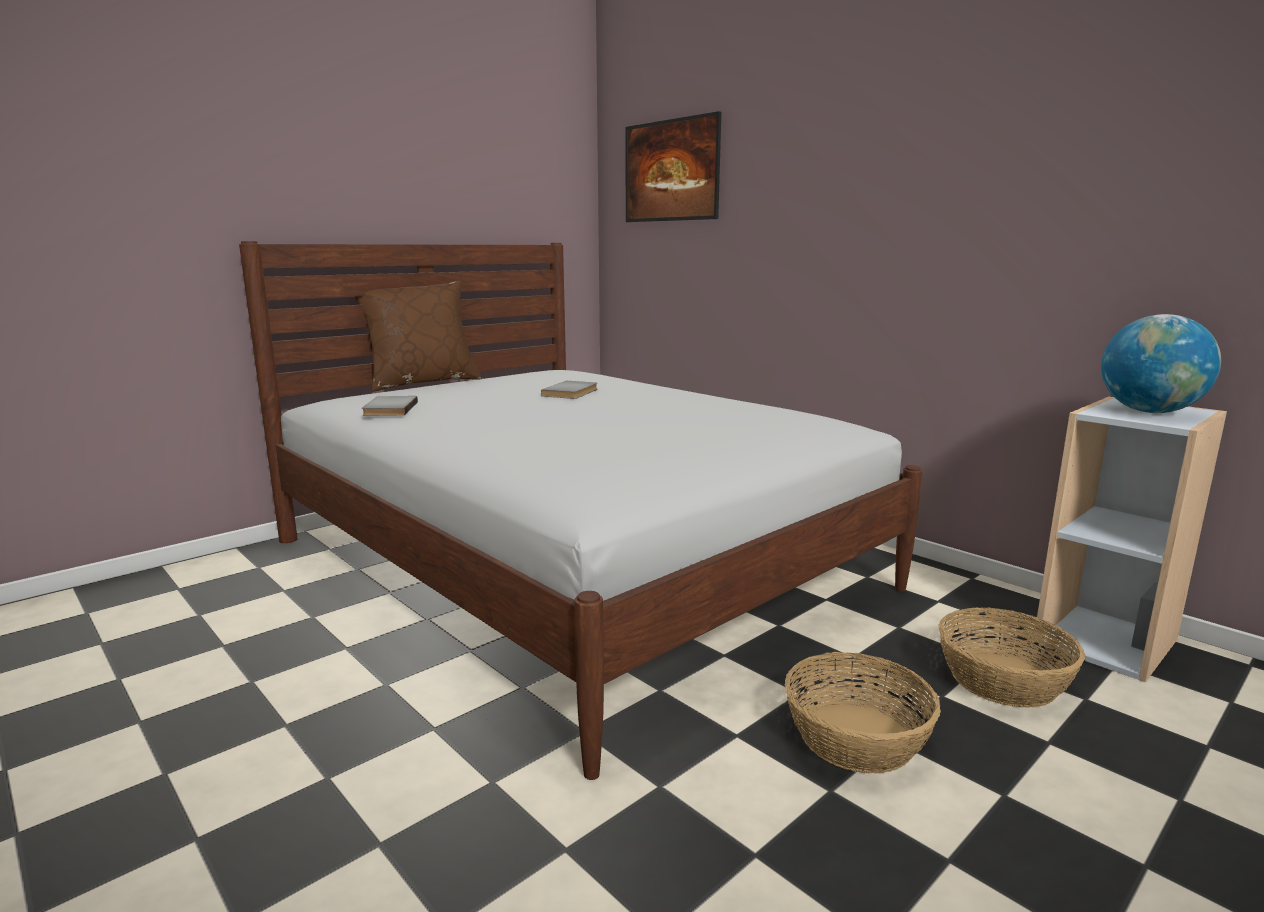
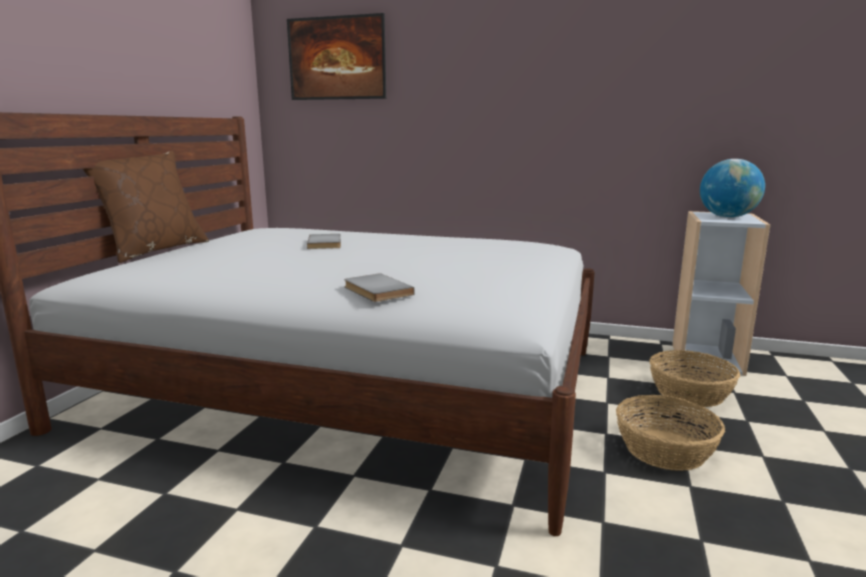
camera: 30 degrees left, 0 degrees up
(388, 409) = (187, 275): grey book -> grey book (375, 291)

